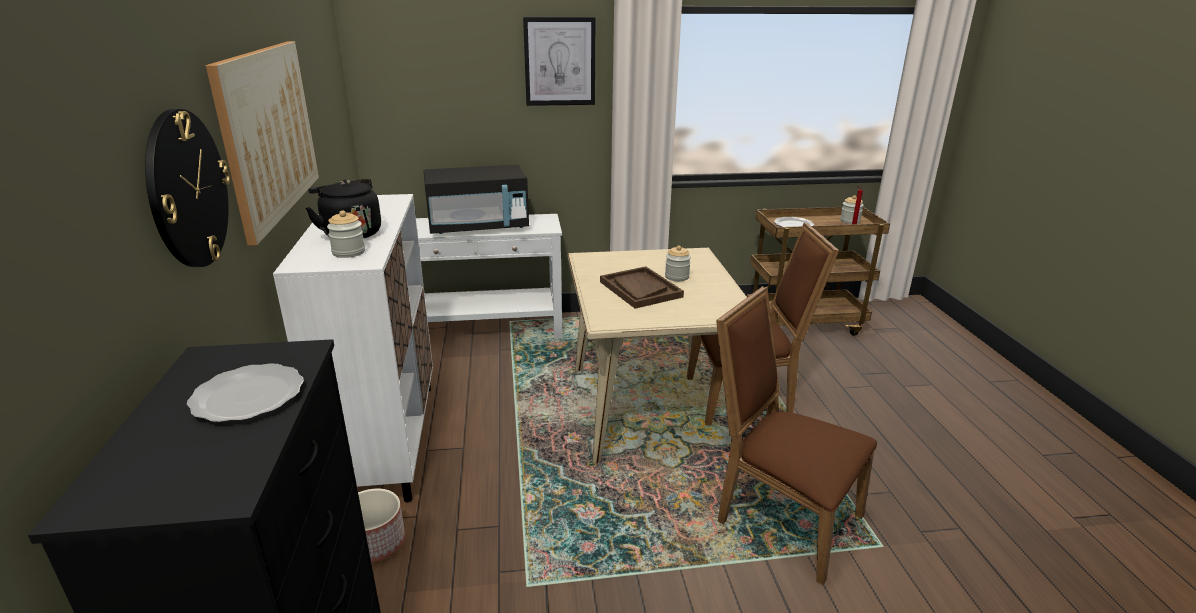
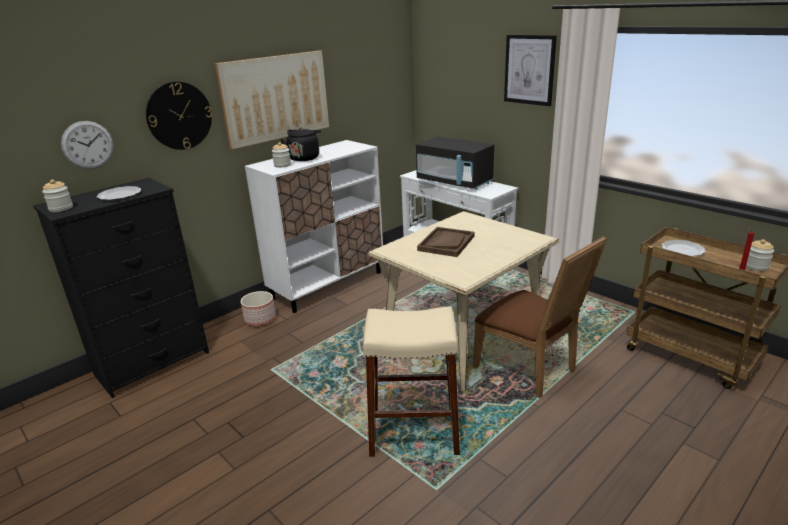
camera: 55 degrees right, 0 degrees up
(78, 303) = (87, 145): none -> wall clock
(677, 277) = (485, 246): jar -> jar (61, 208)
(781, 517) = (414, 432): brown chair -> beige stool

